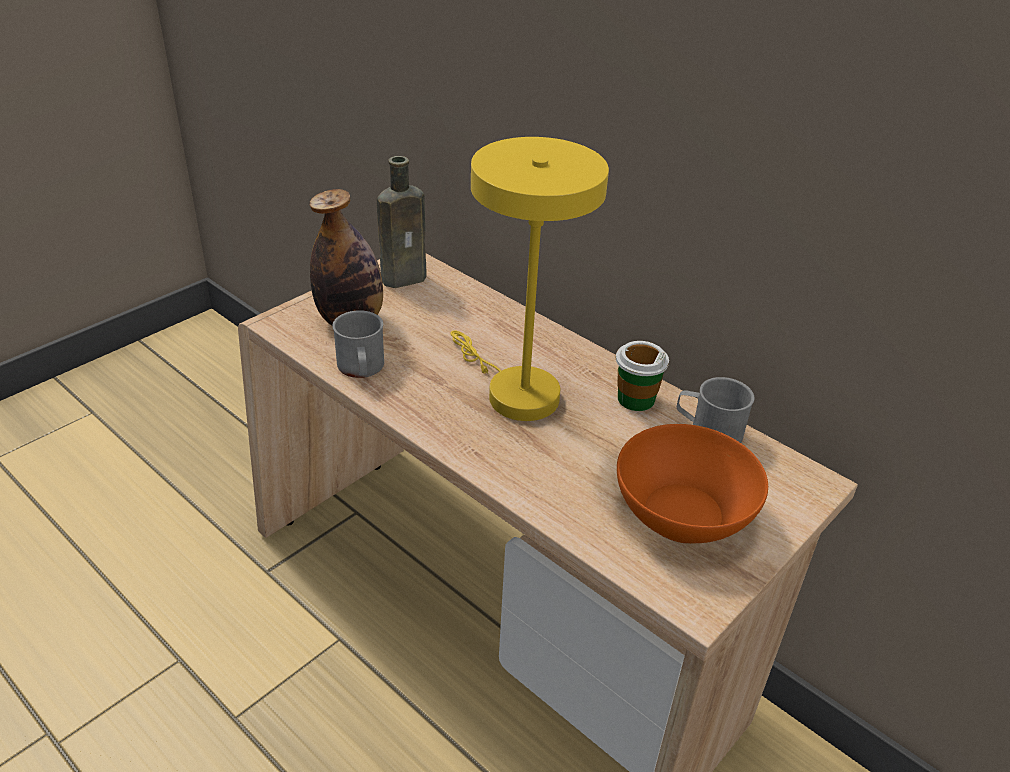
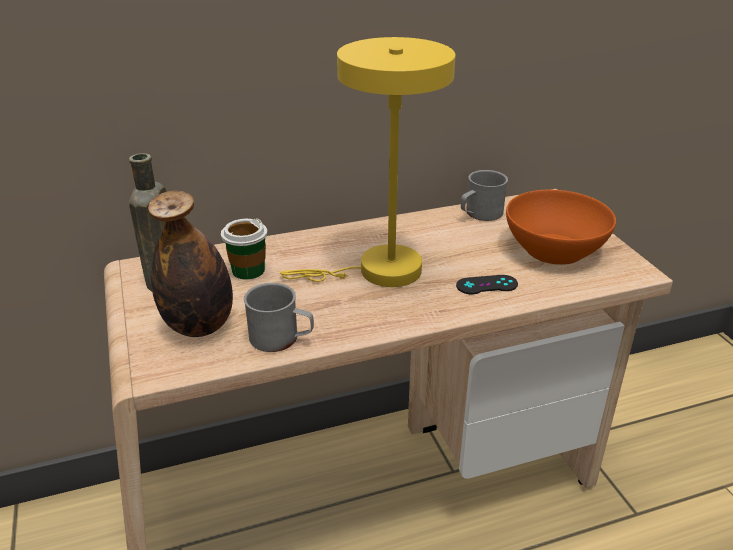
camera: 60 degrees left, 5 degrees down
(551, 474) = (487, 285): none -> black game controller
(635, 399) = (427, 227): cup -> cup (248, 270)

